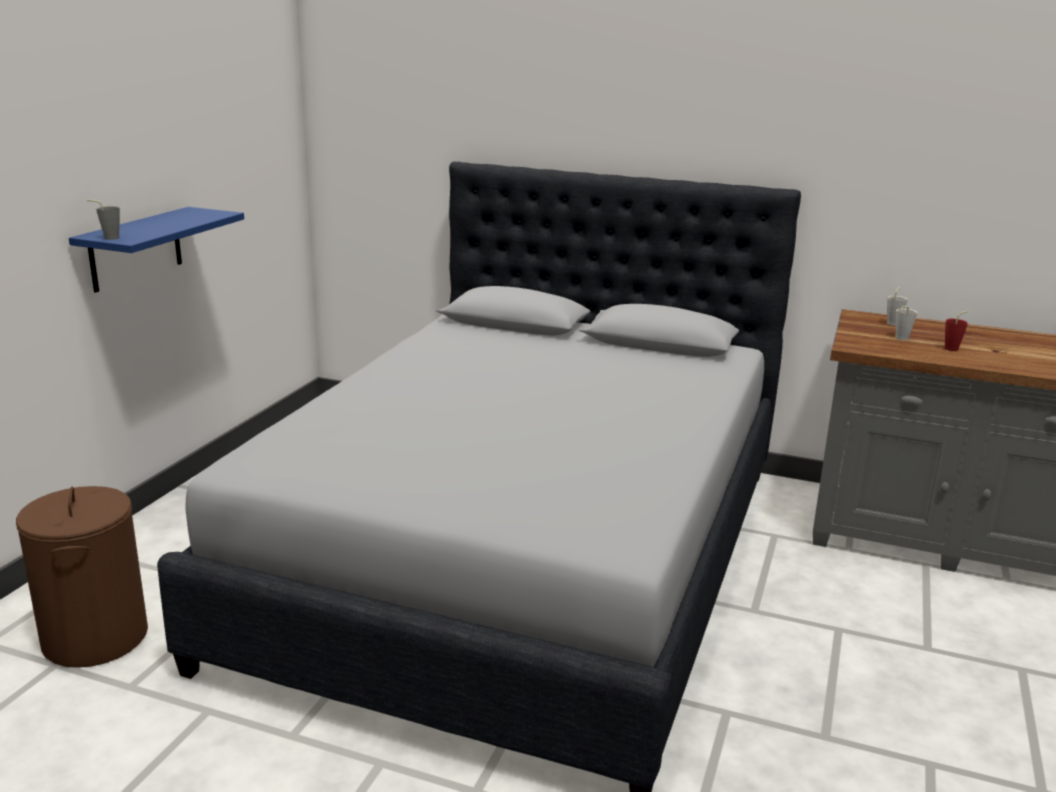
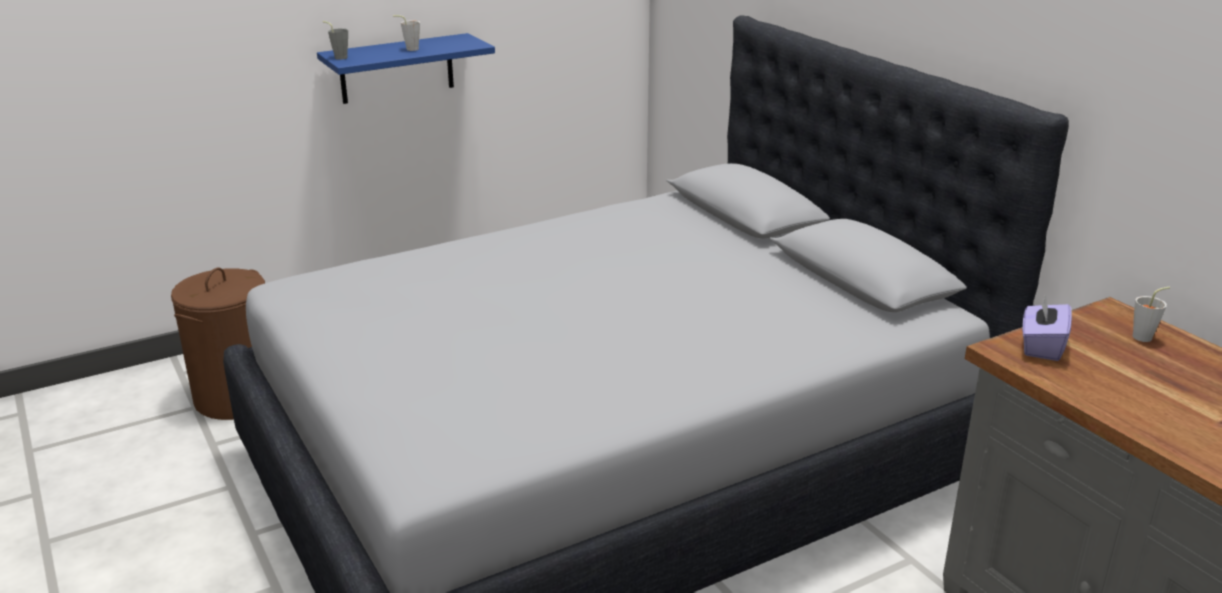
camera: 40 degrees right, 5 degrees up
(863, 340) = (1041, 346): none -> purple tissue box
(900, 338) = (1104, 360): grey cup -> grey cup (409, 49)
(953, 348) = (1159, 398): red cup -> none

